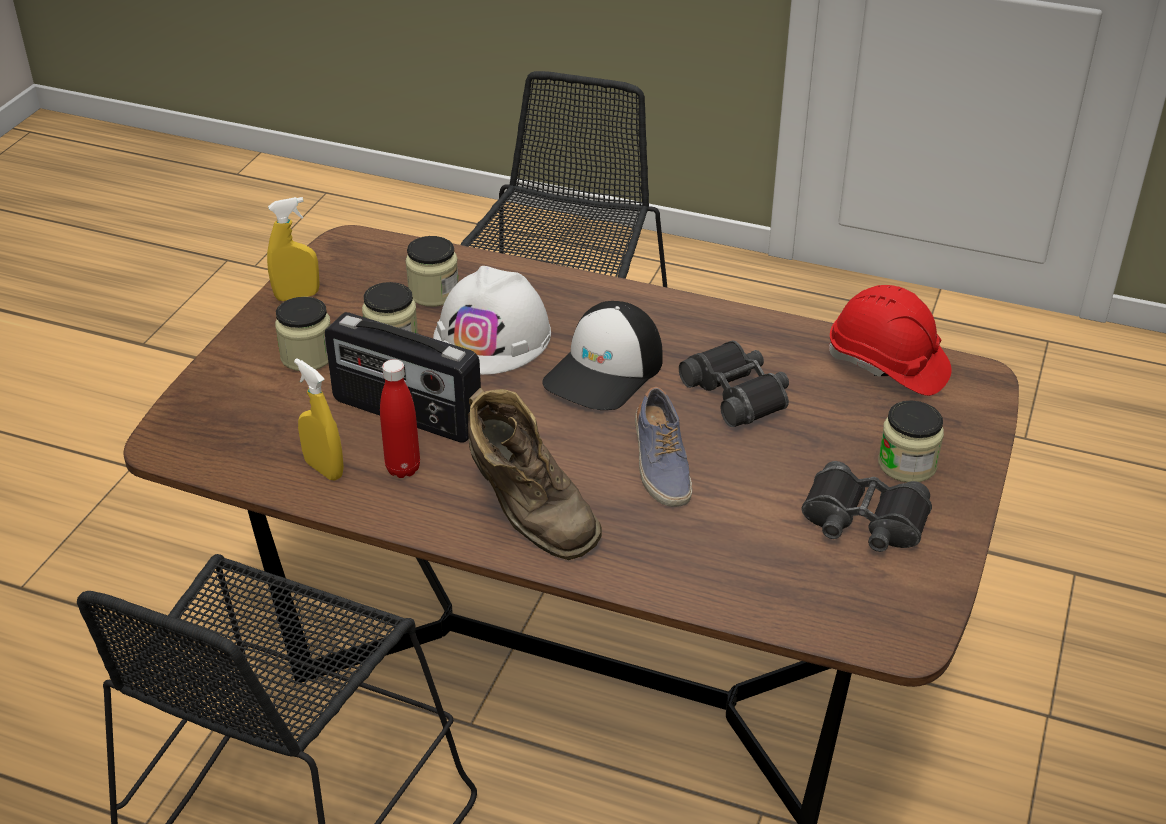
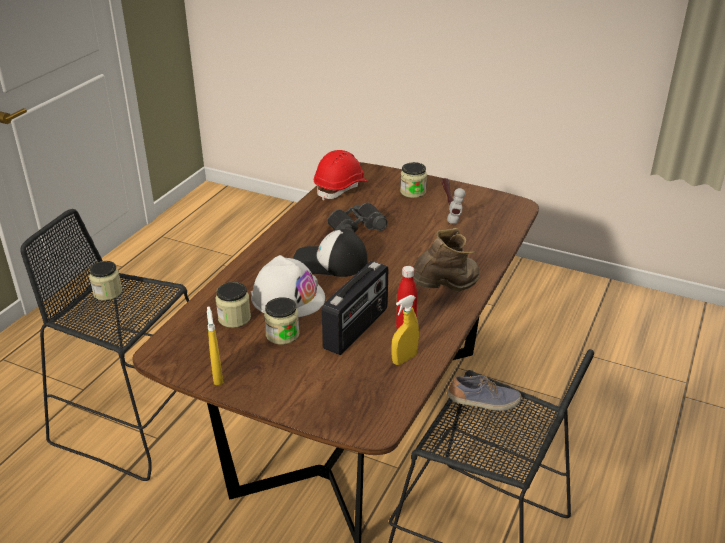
camera: 85 degrees left, 5 degrees down
(307, 356) = (290, 369): jar -> jar (107, 292)
(605, 371) = (330, 262): cap -> cap turned 150 degrees clockwise
(660, 465) = (409, 251): shoe -> shoe (484, 403)
(863, 522) = (450, 205): black binoculars -> hammer

